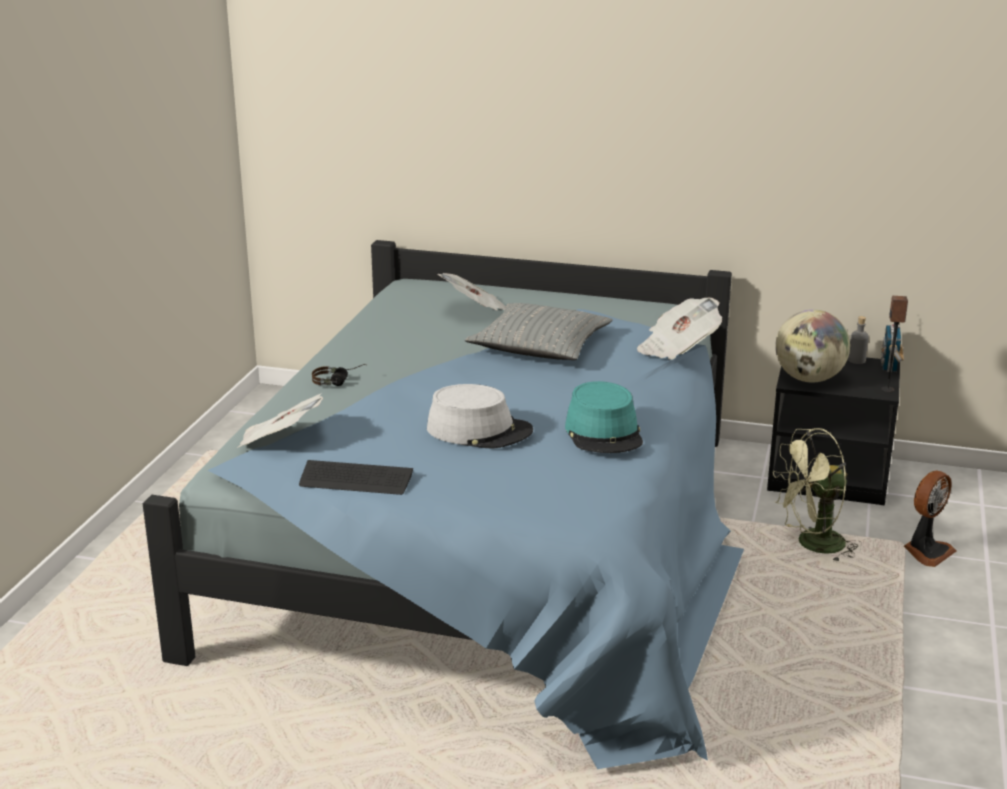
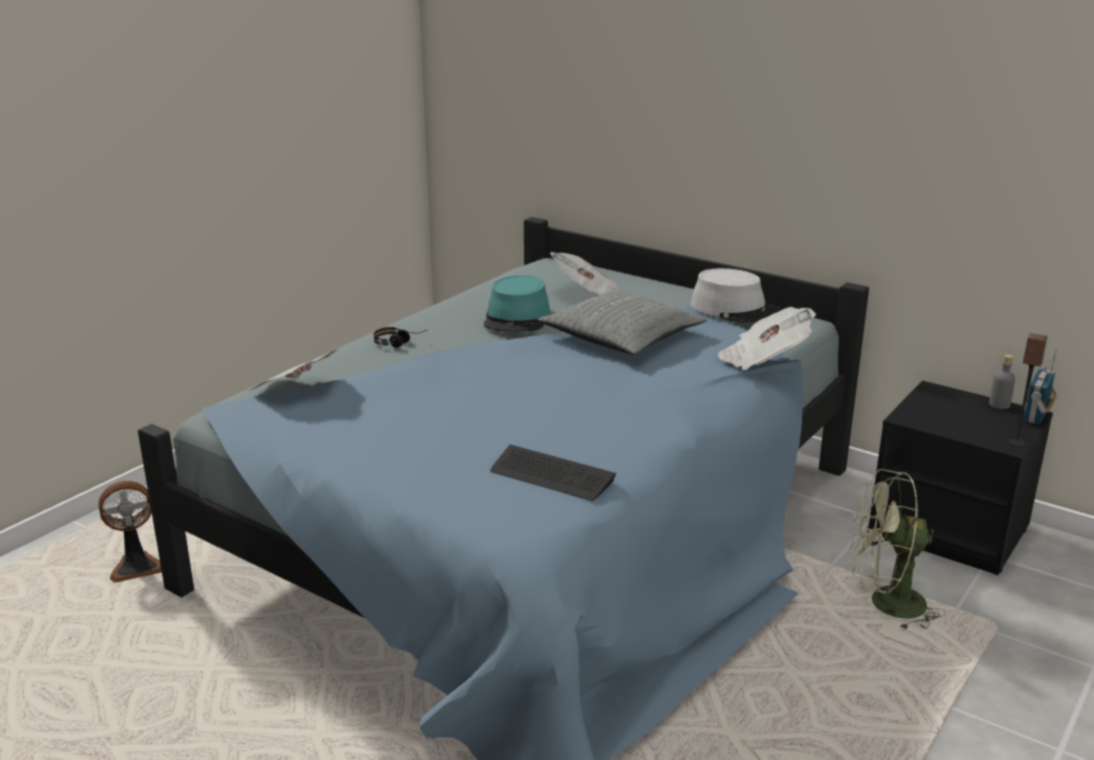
camera: 20 degrees right, 0 degrees up
(356, 480) = (321, 441): keyboard -> keyboard (552, 475)
(479, 430) = (484, 412): grey hat -> grey hat (735, 309)
(604, 433) = (609, 436): turquoise hat -> turquoise hat (517, 318)
(808, 379) = (927, 416): globe -> none
(926, 551) = (1022, 640): fan -> fan (136, 567)

